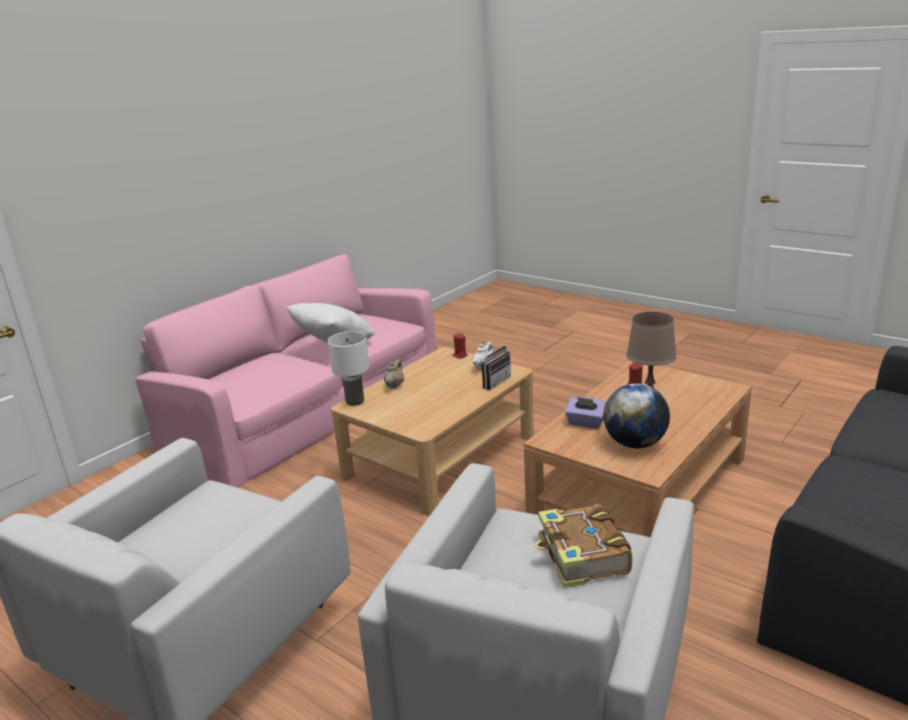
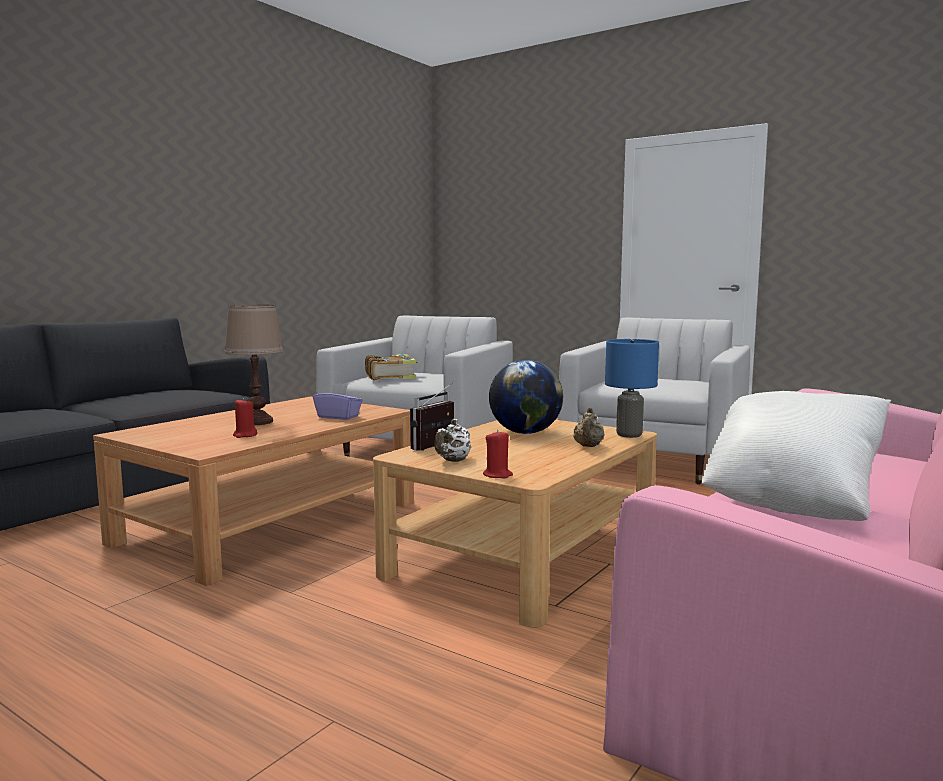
camera: 175 degrees right, 15 degrees down
(355, 401) = (629, 435): white table lamp -> blue table lamp
(635, 443) = (302, 408): globe -> globe (525, 433)

